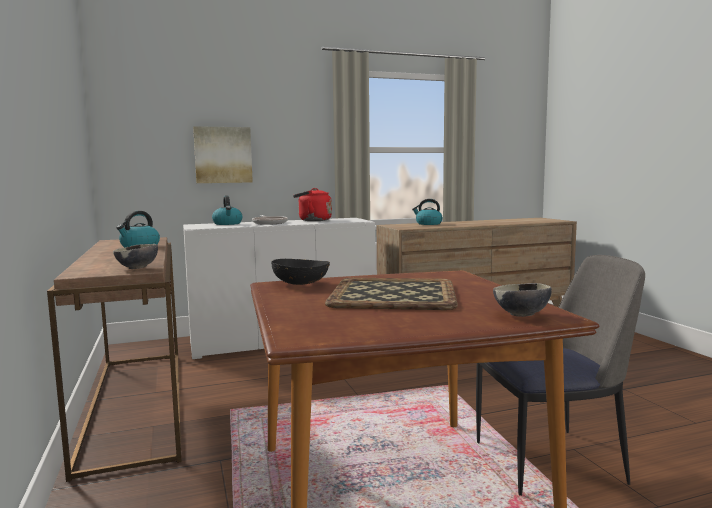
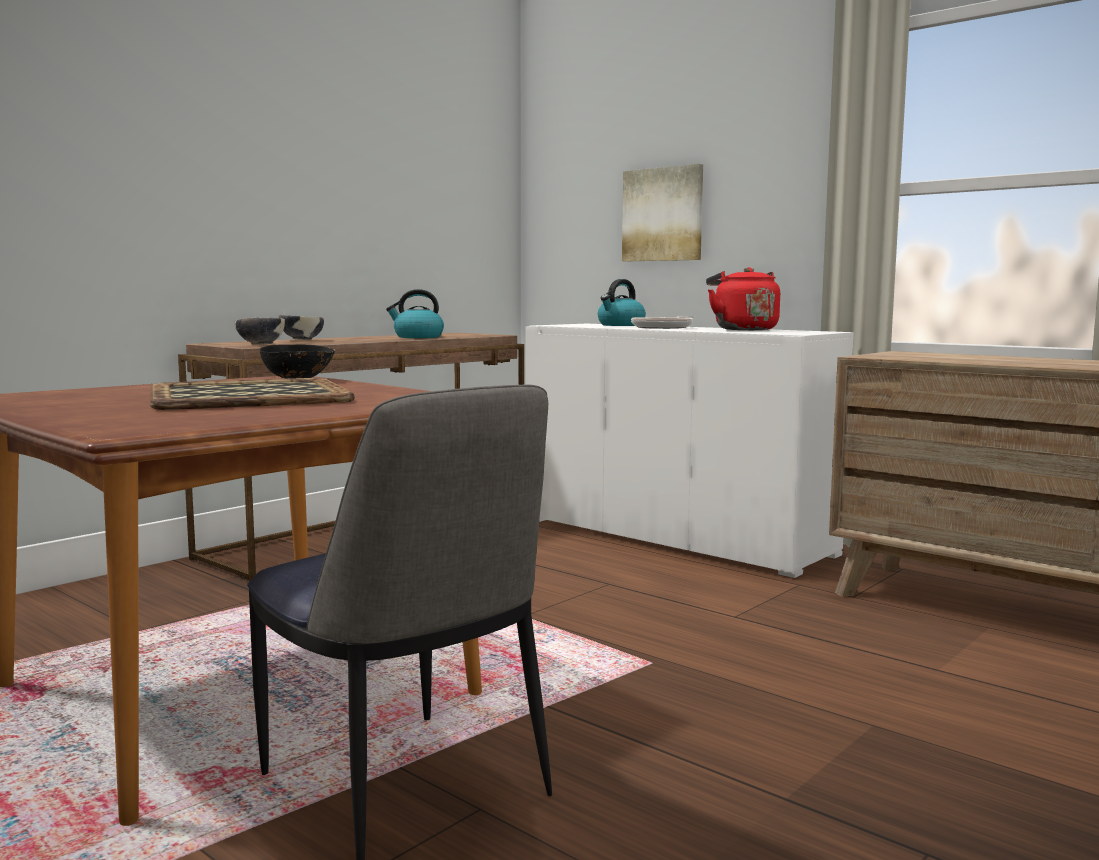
camera: 60 degrees right, 0 degrees up
(428, 224) = (992, 357): kettle -> none
(521, 315) = (128, 423): bowl -> bowl (301, 339)

